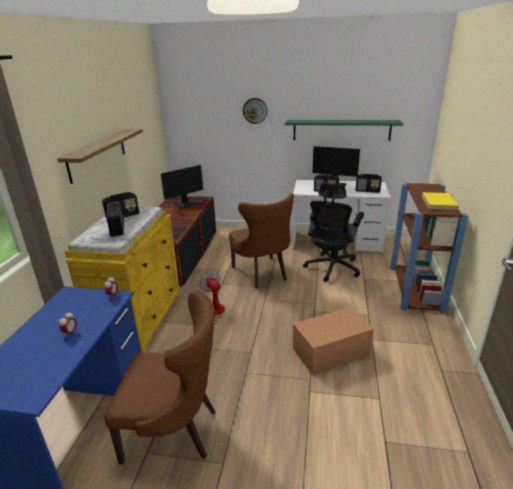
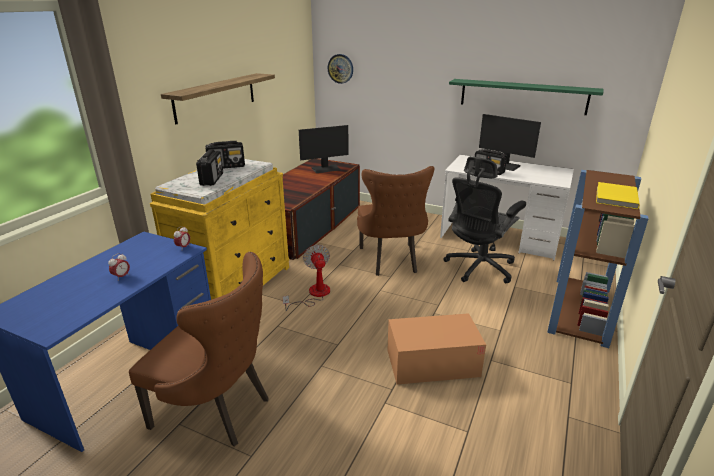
camera: 15 degrees right, 0 degrees up
(255, 110) = (418, 65): wall clock -> wall clock (340, 68)
(368, 191) = (544, 177): radio -> none

